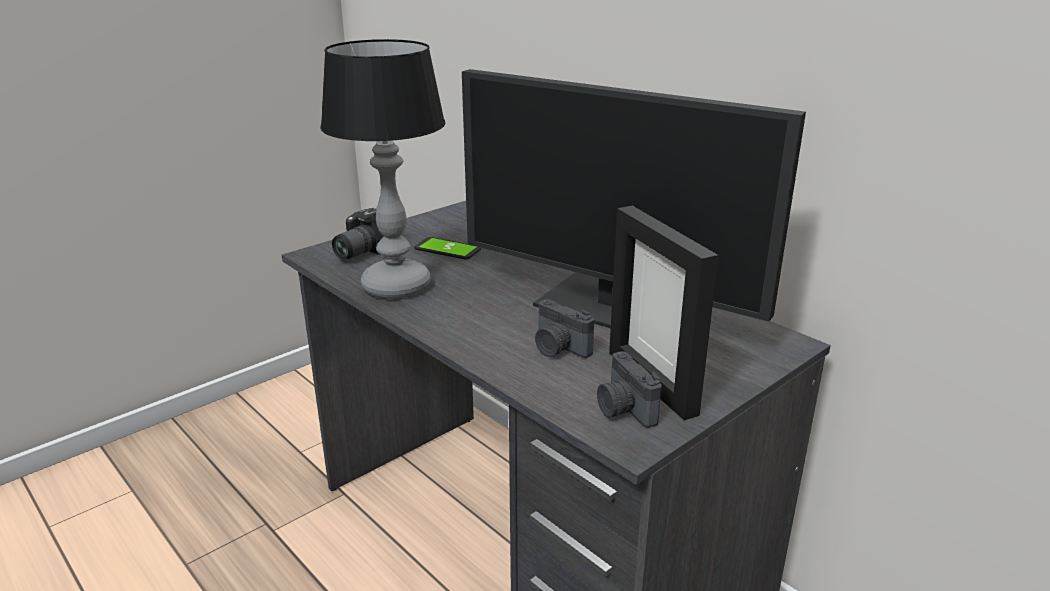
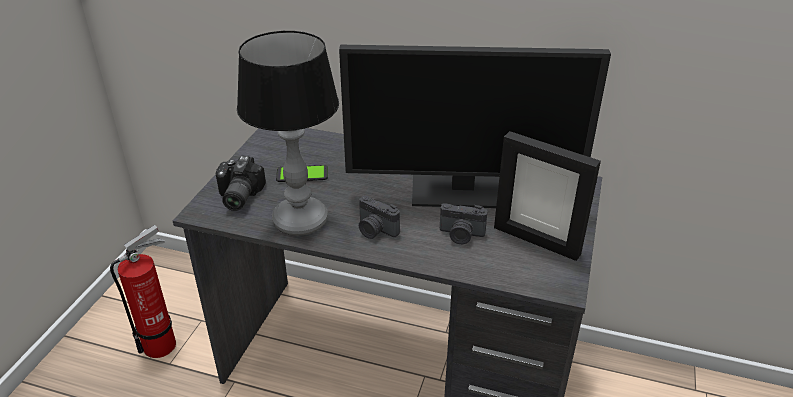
camera: 30 degrees left, 10 degrees up
(310, 431) = (164, 343): none -> fire extinguisher
(623, 409) = (539, 266): camera -> camera (375, 230)

